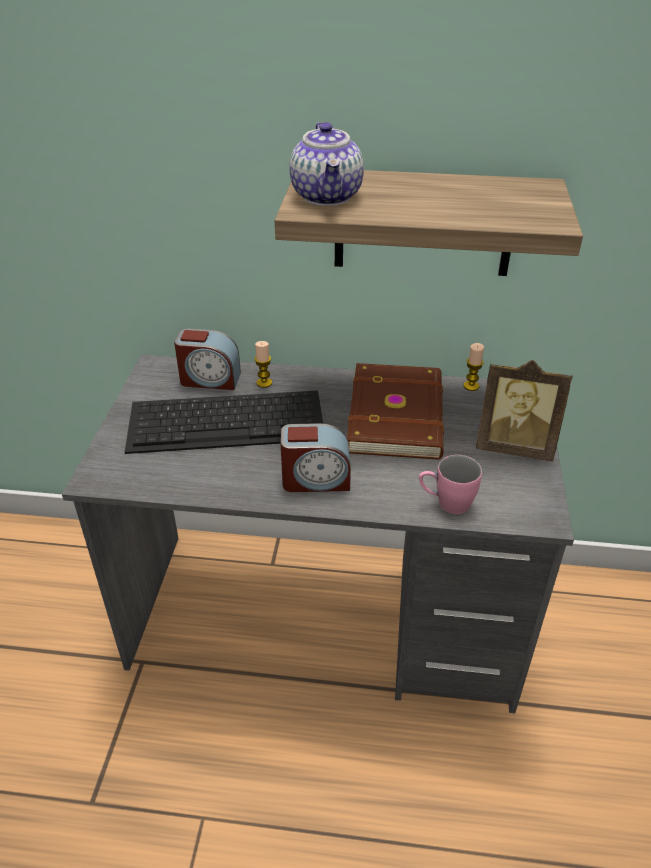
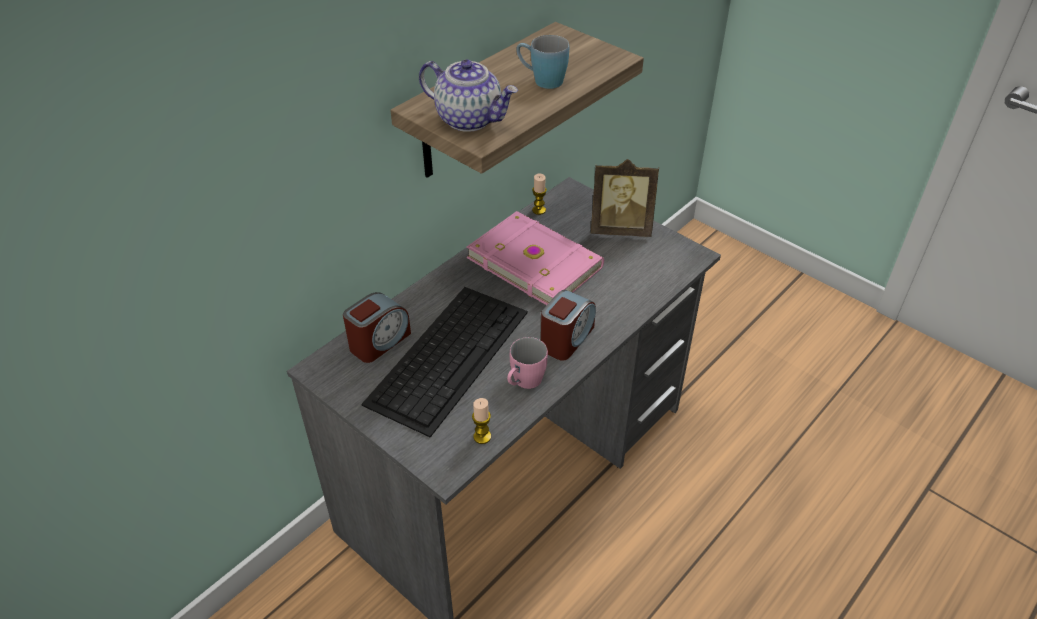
camera: 55 degrees left, 5 degrees up
(264, 383) = (420, 311): candle -> candle (482, 437)
(398, 415) = (535, 261): brown book -> pink book
(444, 204) = (541, 80): none -> blue mug
(446, 503) = (645, 289): pink mug -> pink mug (524, 383)
(514, 447) = (620, 229): picture frame -> picture frame turned 45 degrees clockwise

